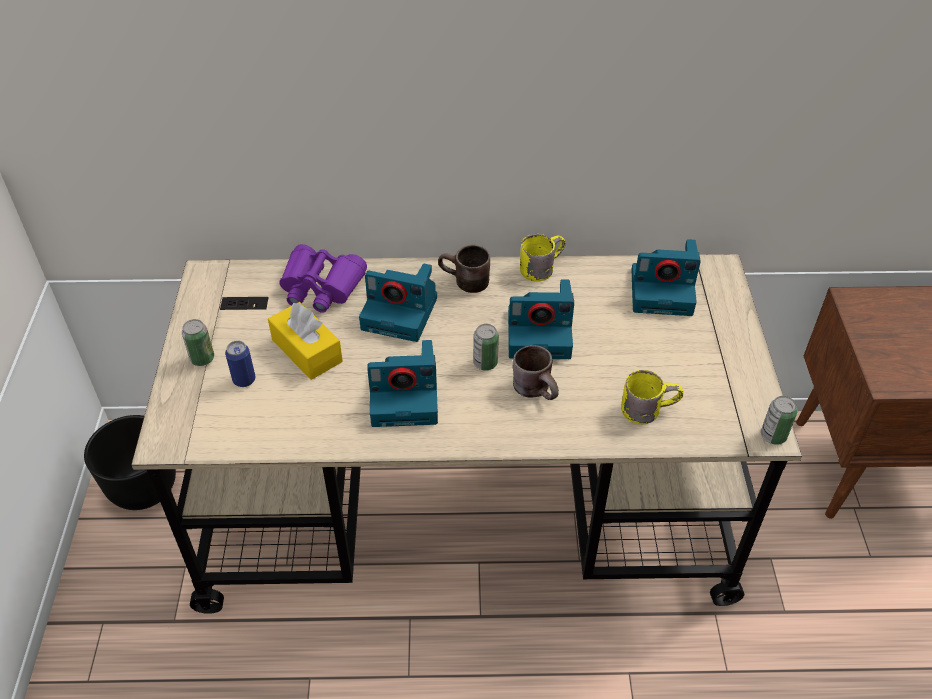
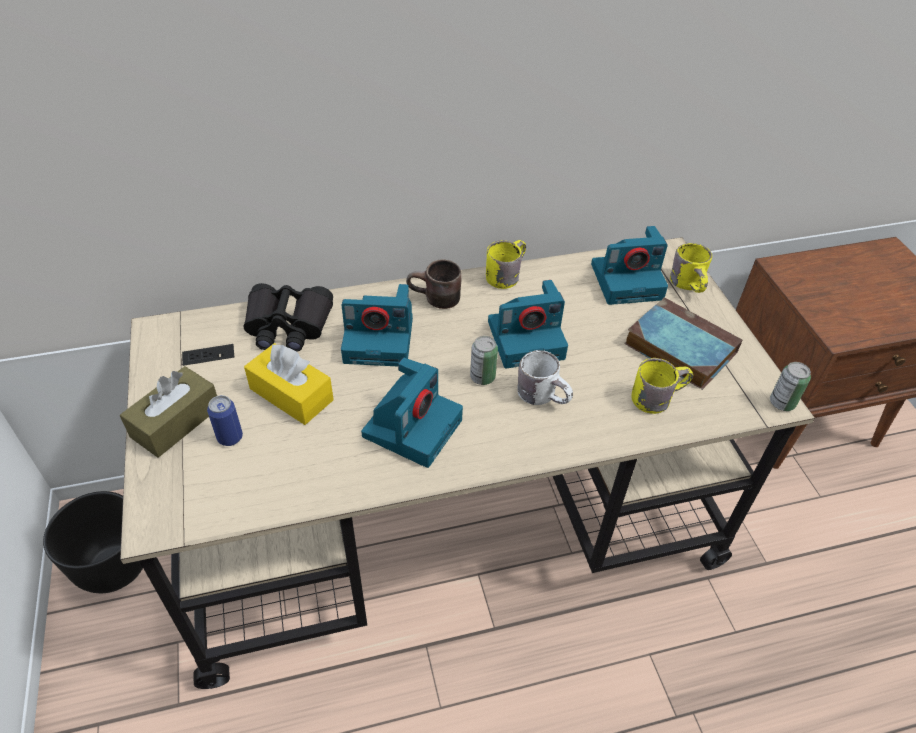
camera: 15 degrees left, 0 degrees up
(202, 358) = (176, 422): can -> brown tissue box
(321, 287) = (288, 325): purple binoculars -> black binoculars
(406, 397) = (412, 426): camera -> camera turned 45 degrees counterclockwise
(538, 389) = (544, 395): brown mug -> white mug
(688, 365) = (677, 347): none -> book
(727, 305) = (691, 285): none -> yellow mug

